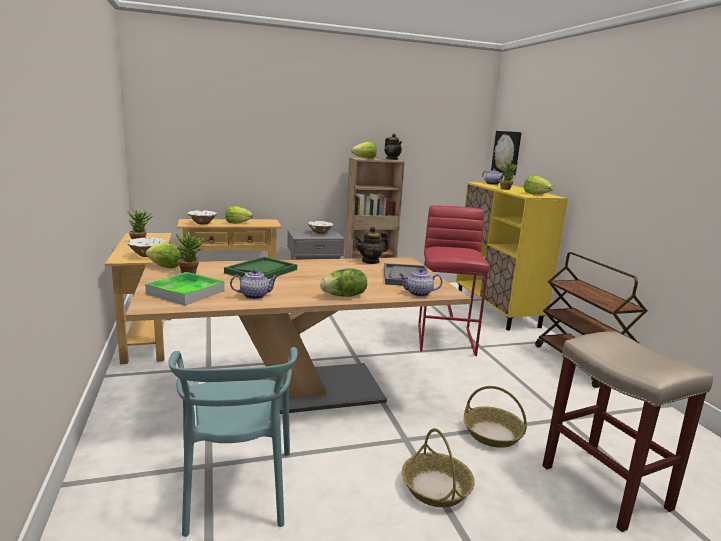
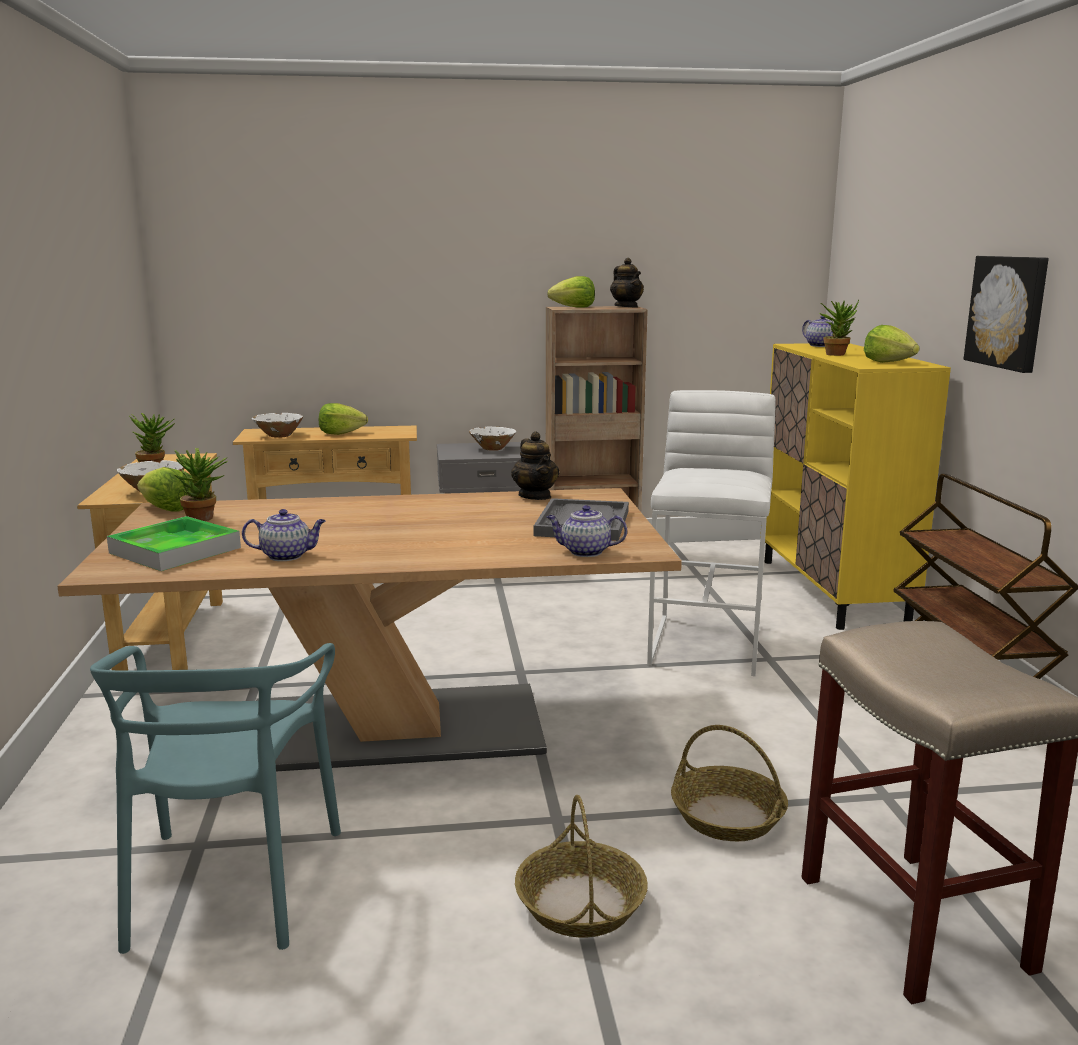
camera: 10 degrees right, 0 degrees up
(261, 271) = (325, 515): green tray -> none
(344, 296) = (444, 556): lettuce -> none
(370, 261) = (535, 496): teapot -> teapot turned 90 degrees counterclockwise
(446, 339) = (707, 644): red stool -> white stool
(507, 152) = (855, 282): picture -> picture (1008, 312)

